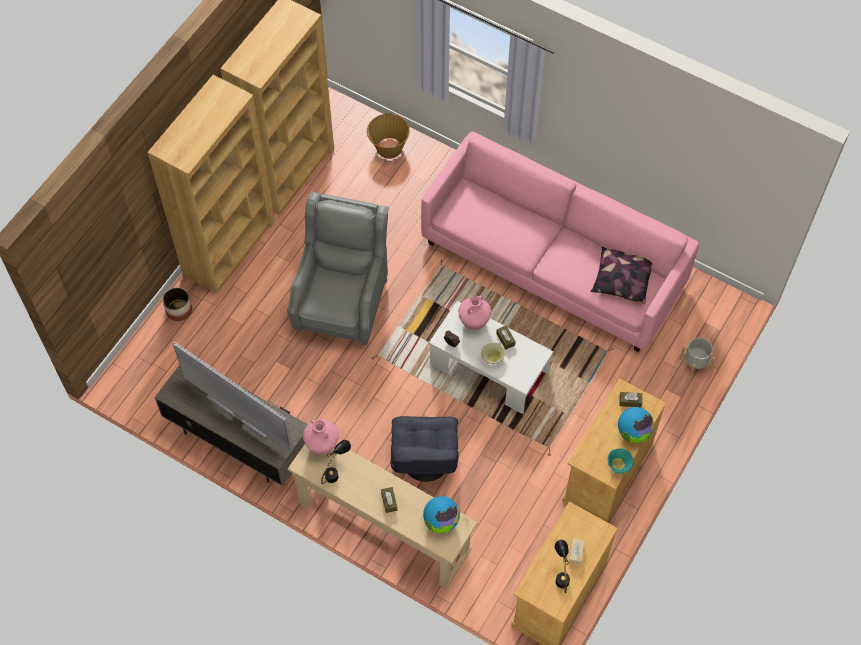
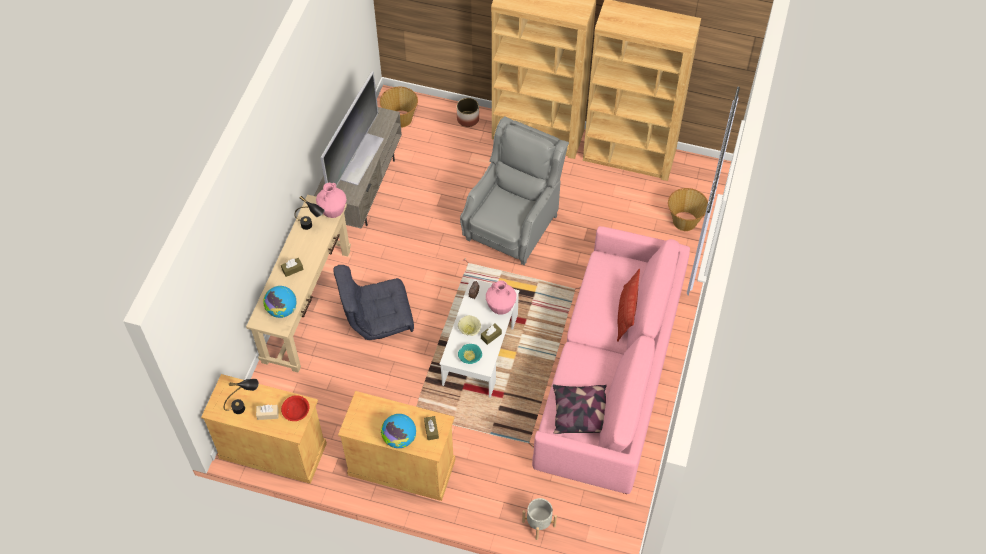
camera: 75 degrees right, 5 degrees down
(150, 379) = (400, 118): none -> basket
(342, 301) = (513, 225): grey armchair -> grey armchair turned 60 degrees counterclockwise
(520, 212) = (626, 314): none -> pillow
(579, 524) = (296, 411): none -> red bowl
(619, 465) = (362, 433): turquoise bowl -> turquoise bowl (469, 358)

